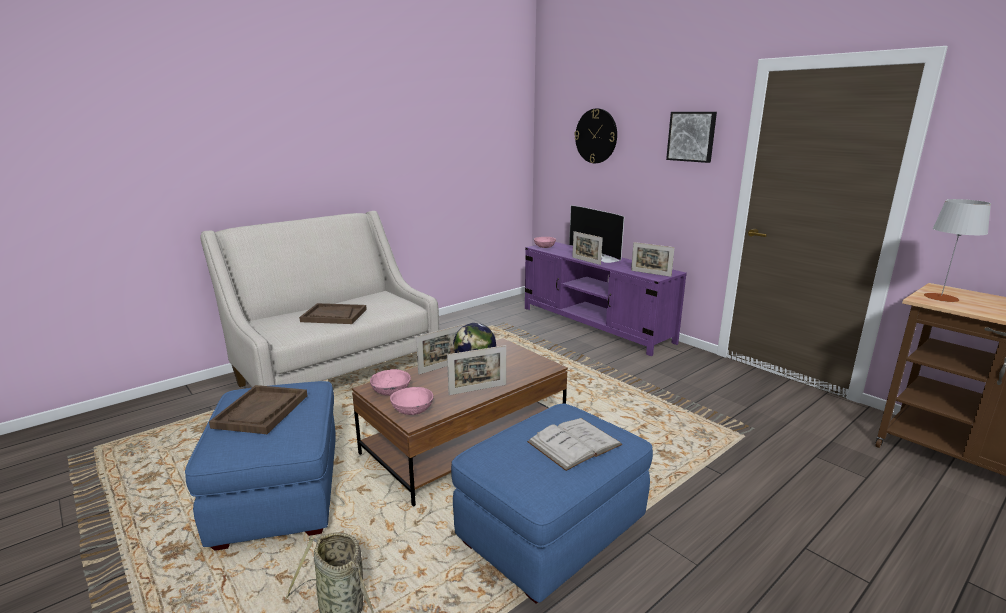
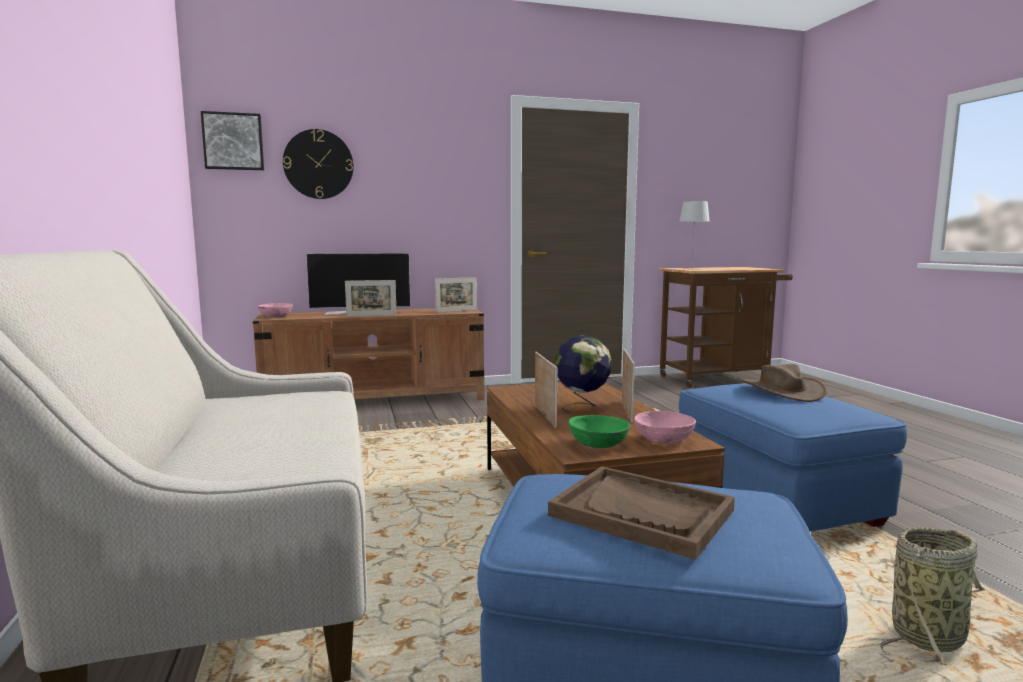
camera: 65 degrees left, 10 degrees down
(334, 315) = (270, 432): brown tray -> none
(390, 391) = (598, 444): pink bowl -> green bowl
(574, 443) = (781, 390): white book -> brown hat
(595, 325) = (376, 400): purple tv stand -> brown tv stand
(692, 136) = (453, 165): picture -> picture (233, 141)

